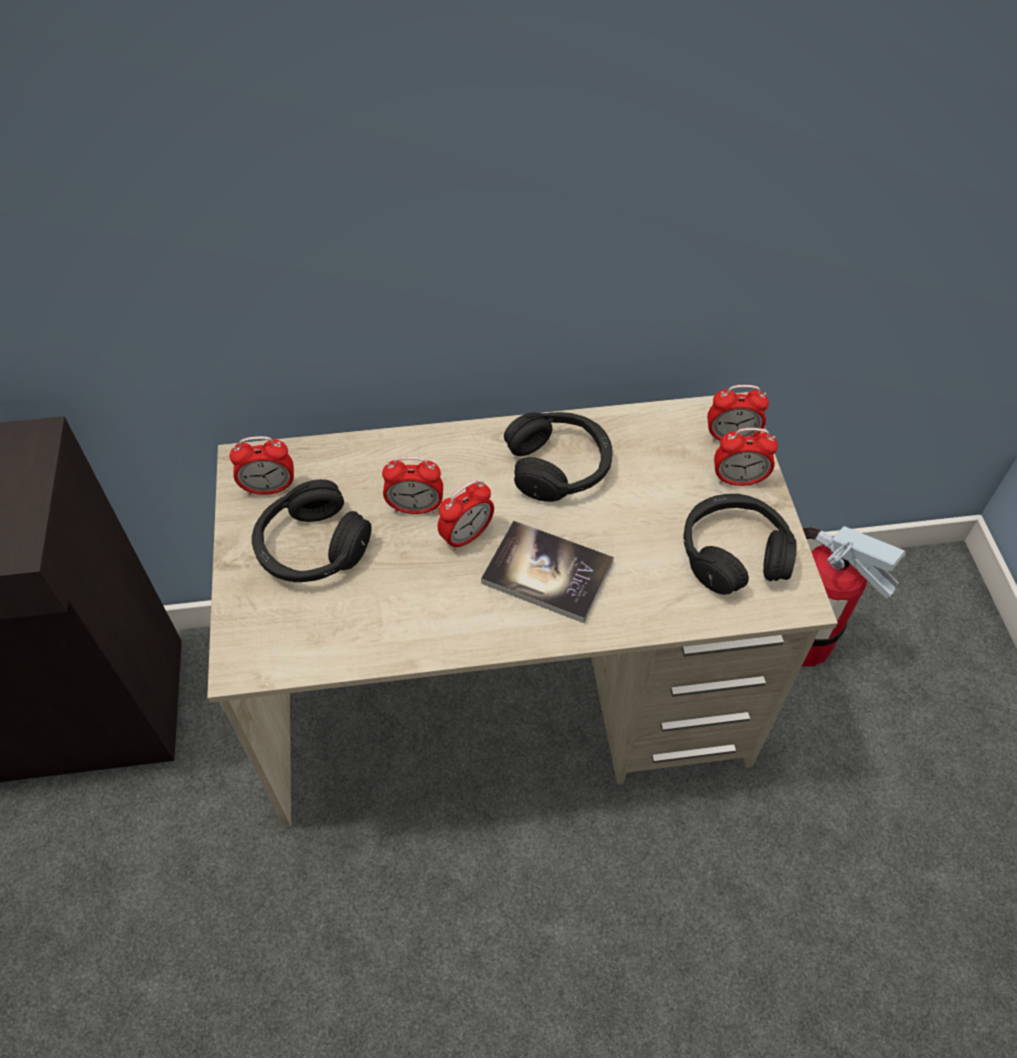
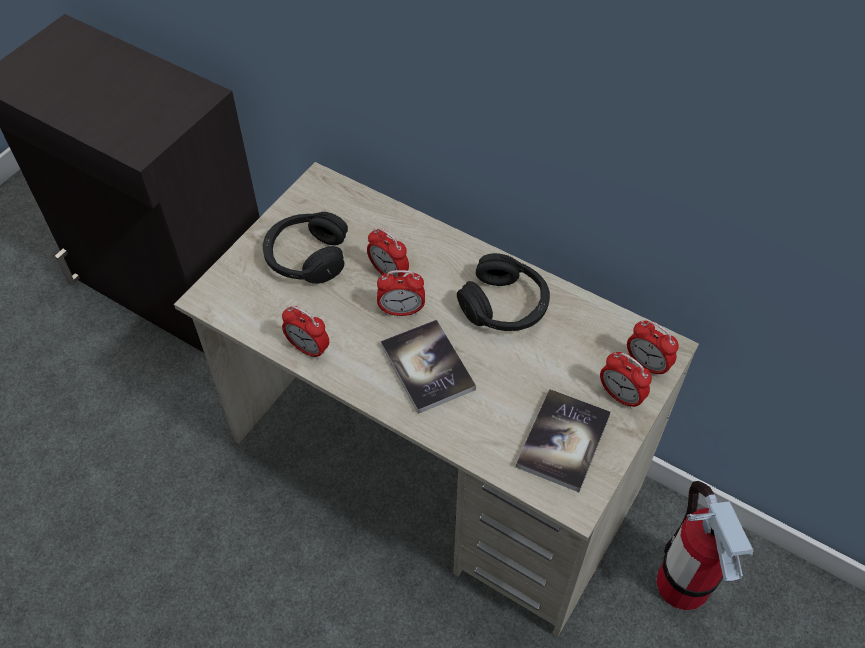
camera: 40 degrees right, 0 degrees up
(269, 488) = (317, 206): alarm clock -> alarm clock (308, 348)
(733, 553) = (563, 441): black headphones -> book

